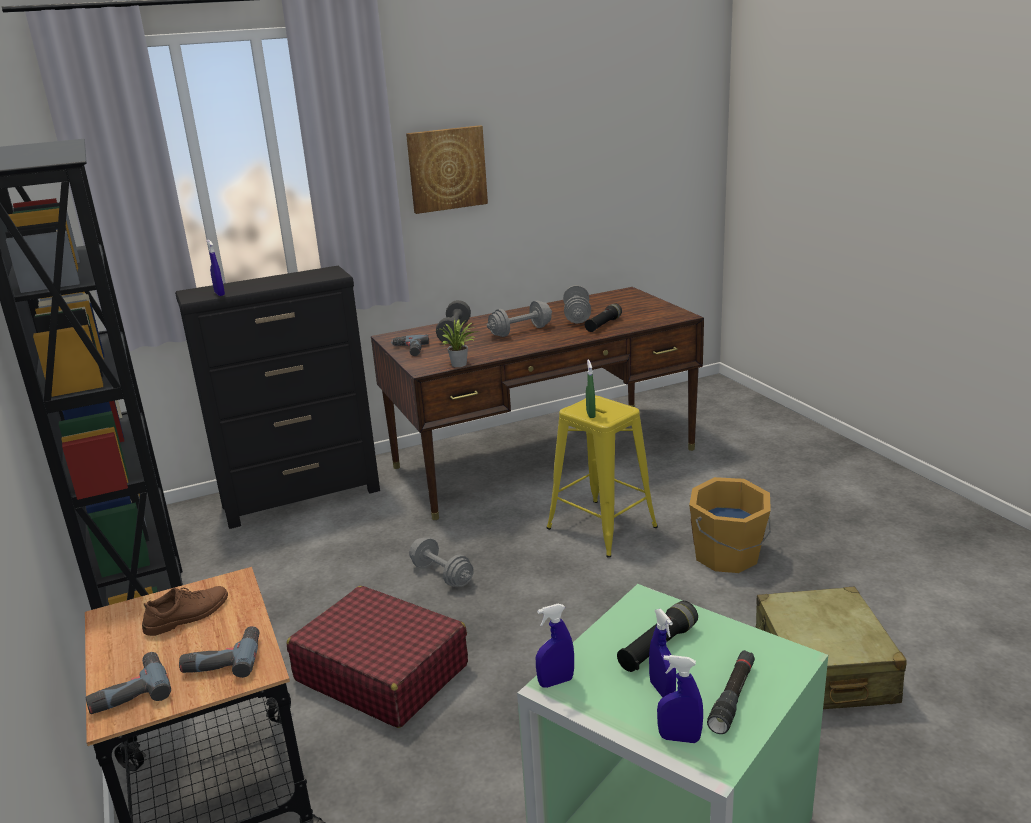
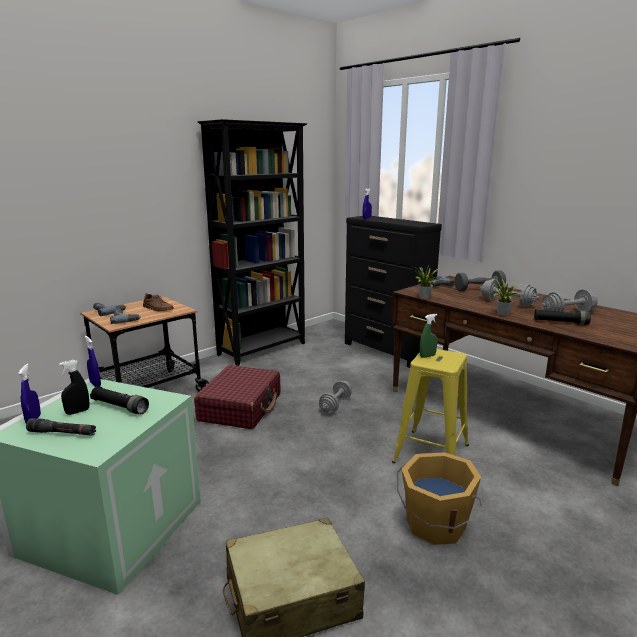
camera: 70 degrees right, 5 degrees down
(446, 169) = (544, 176): picture -> none
(558, 341) = (502, 314): none -> potted plant
(662, 690) = (77, 412): blue spray bottle -> black spray bottle

